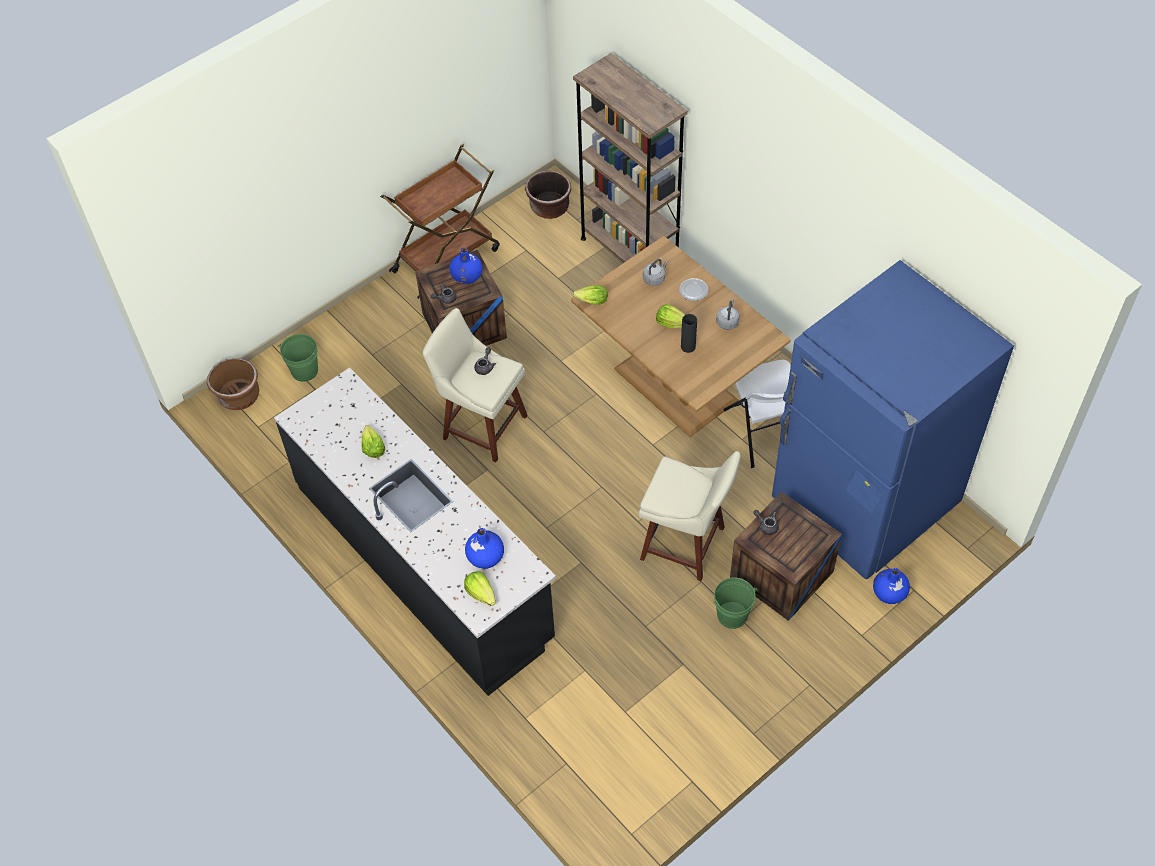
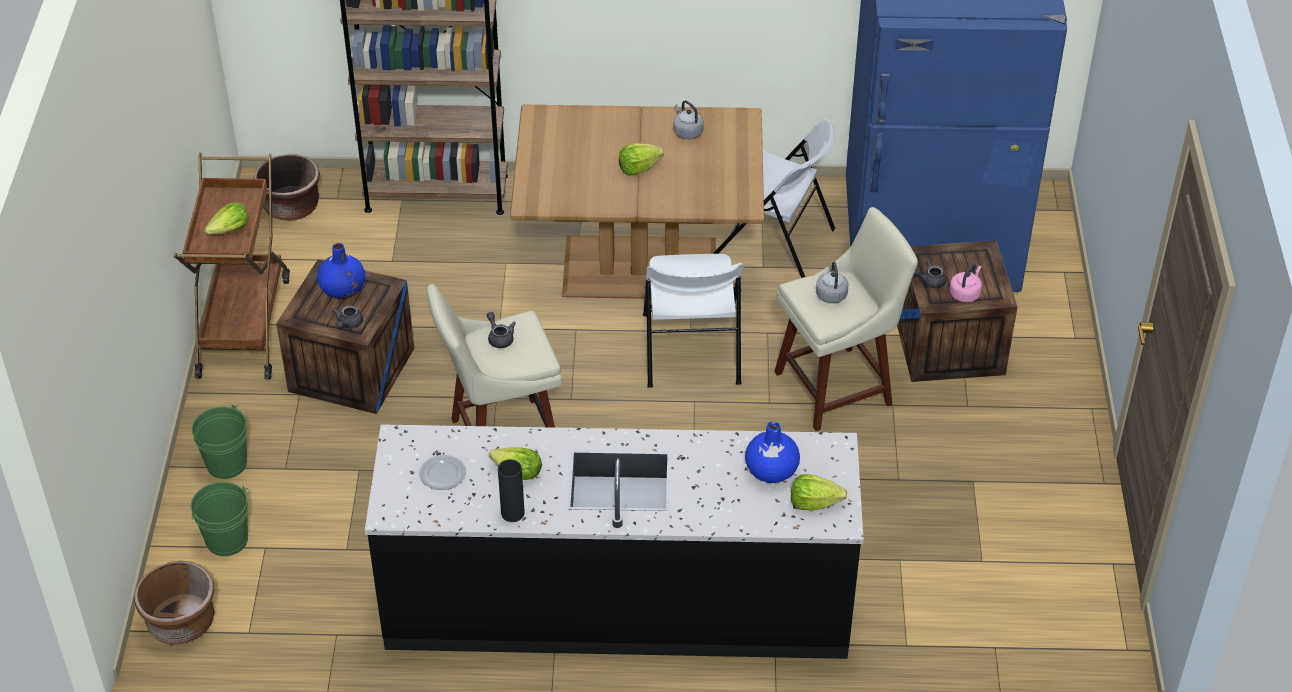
camera: 50 degrees left, 10 degrees down
(592, 301) = (535, 202): lettuce -> lettuce (229, 230)
(638, 455) = (690, 349): none -> white chair
(655, 278) = (567, 143): grey kettle -> grey kettle (831, 294)
(688, 347) = (682, 175): black vase -> black vase (512, 513)
(693, 290) = (618, 129): plate -> plate (442, 474)
(732, 615) = (956, 409): green bucket -> green bucket (226, 464)
(776, 550) = (965, 293): none -> pink kettle
(889, 593) = (1050, 289): blue vase -> none

